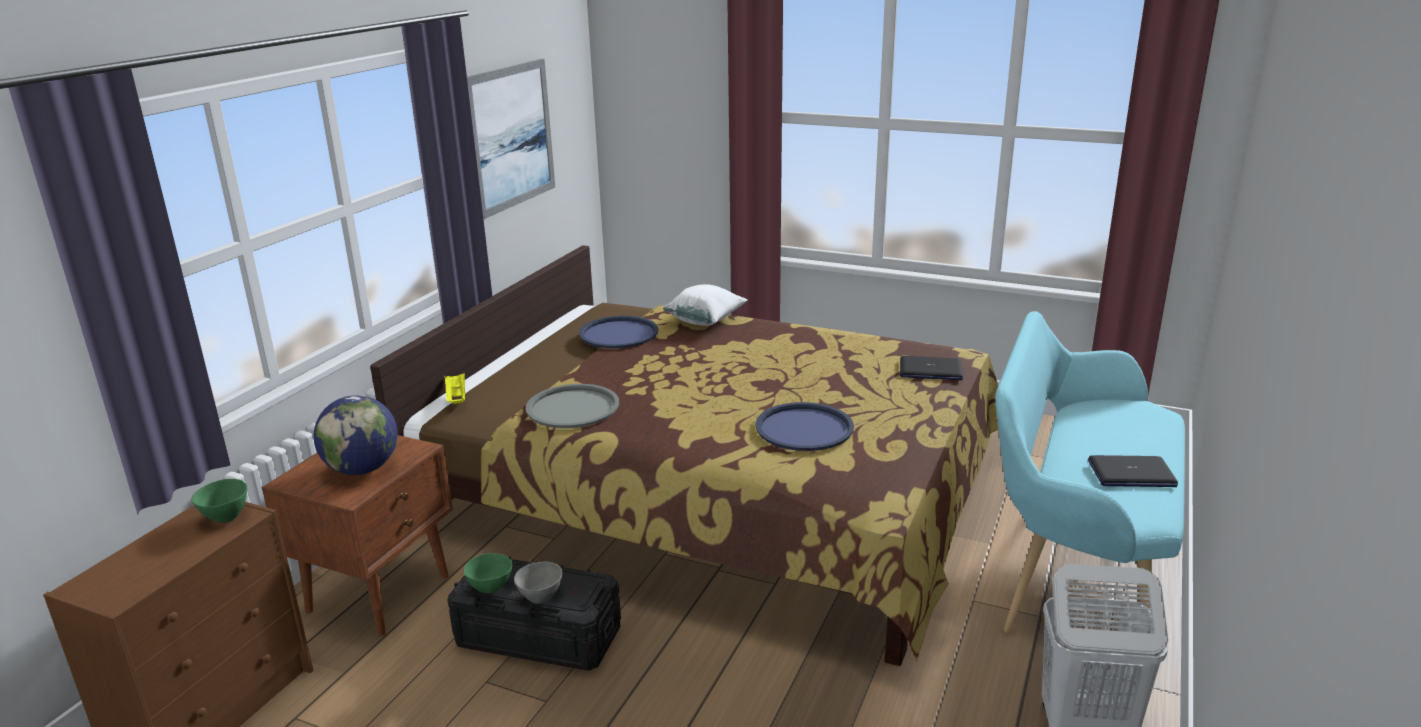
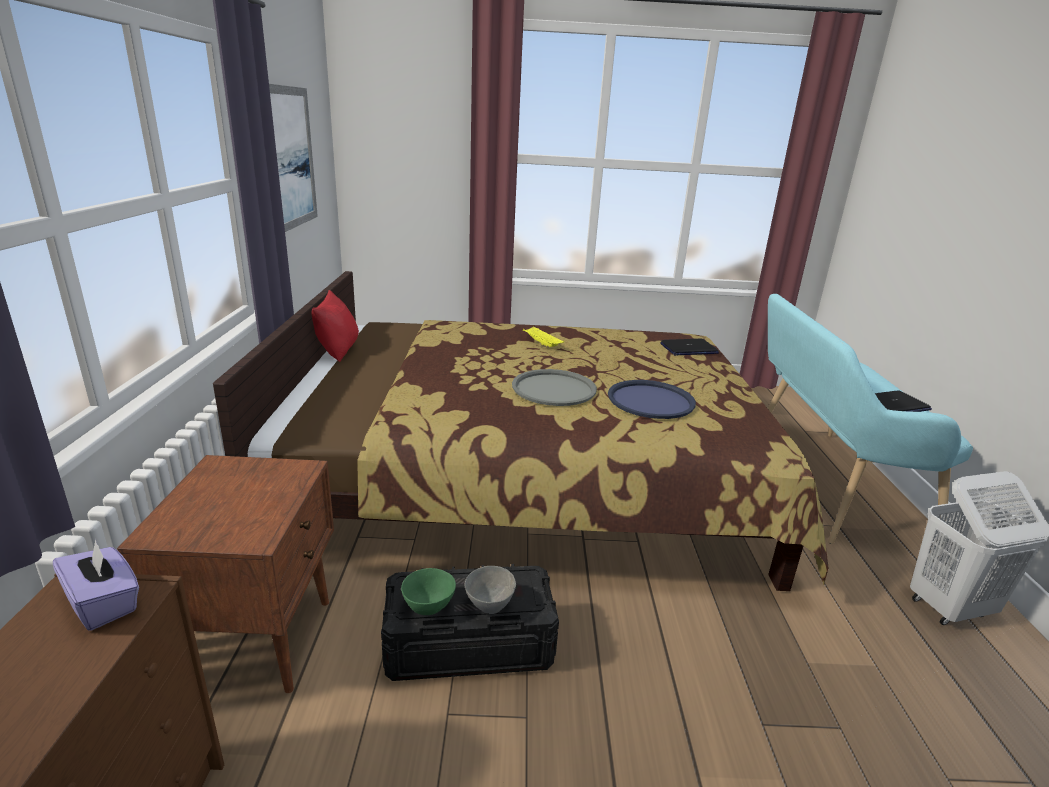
camera: 25 degrees left, 0 degrees up
(225, 517) = (104, 603): green bowl -> purple tissue box
(362, 469) = (248, 502): globe -> none
(456, 397) = (295, 413): yellow tray -> yellow tray (541, 344)
(542, 335) = (338, 351): none -> red pillow
(573, 407) = (432, 407): grey tray -> grey tray (554, 389)
(618, 333) = (415, 342): blue tray -> none
(705, 321) = (480, 328): white pillow -> none

